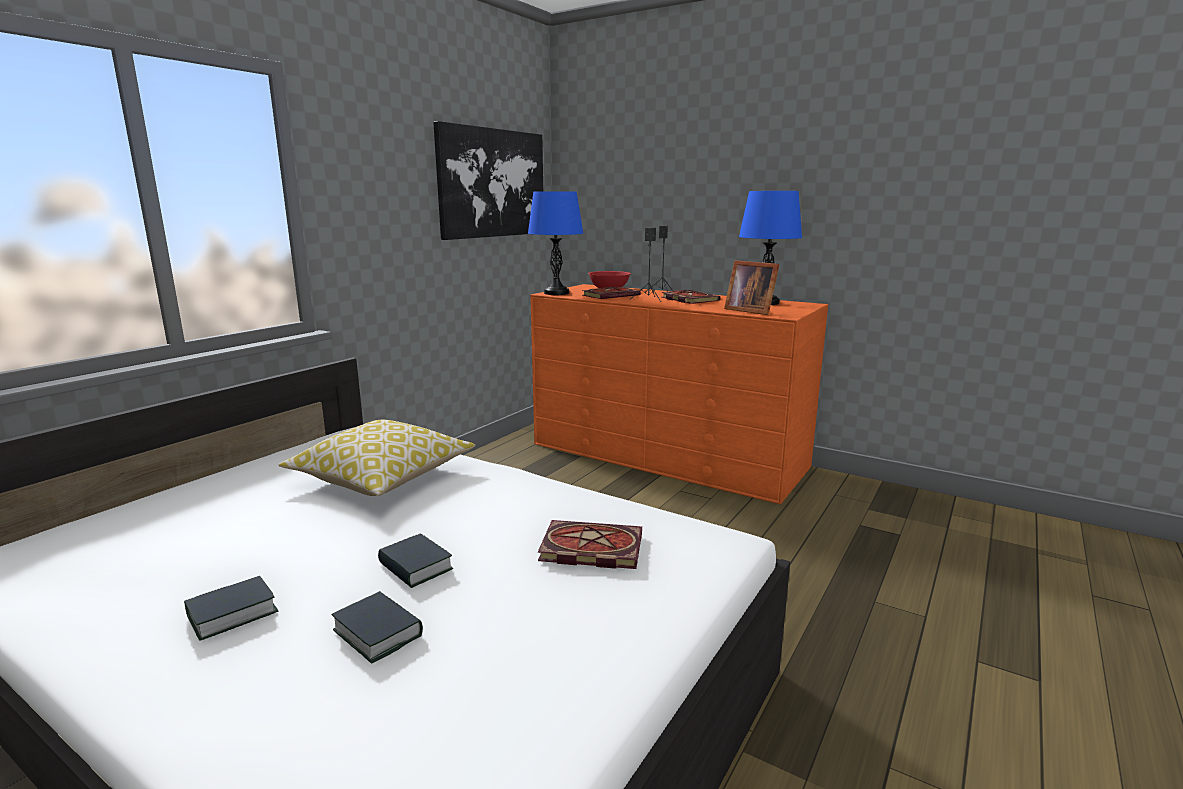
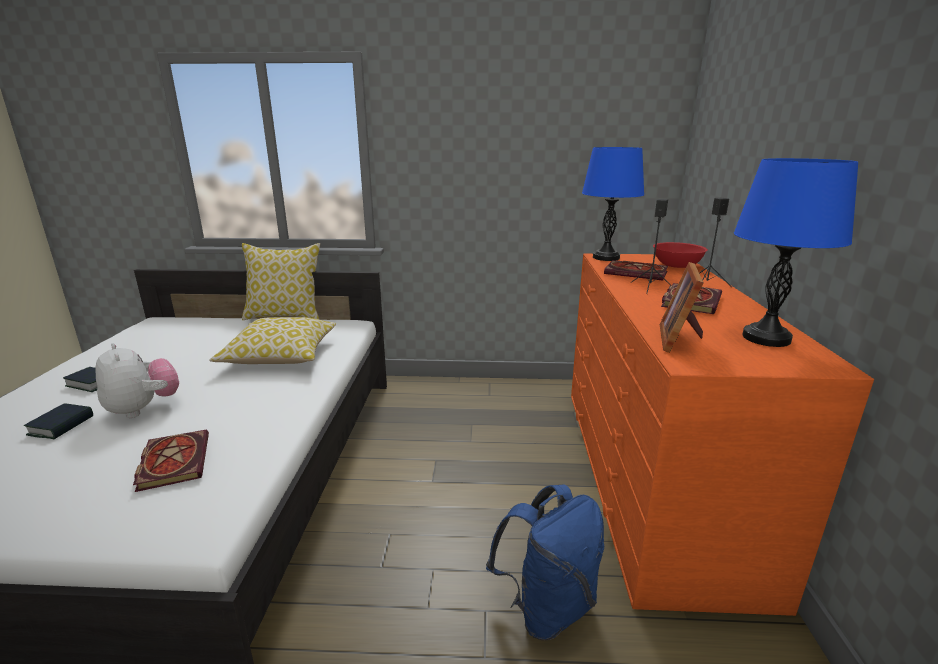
camera: 60 degrees right, 5 degrees up
(232, 462) = (285, 316): none -> pillow
(415, 567) = (143, 409): book -> plush toy
(492, 183) = (584, 137): picture -> none
(761, 529) = (547, 607): none -> blue backpack

